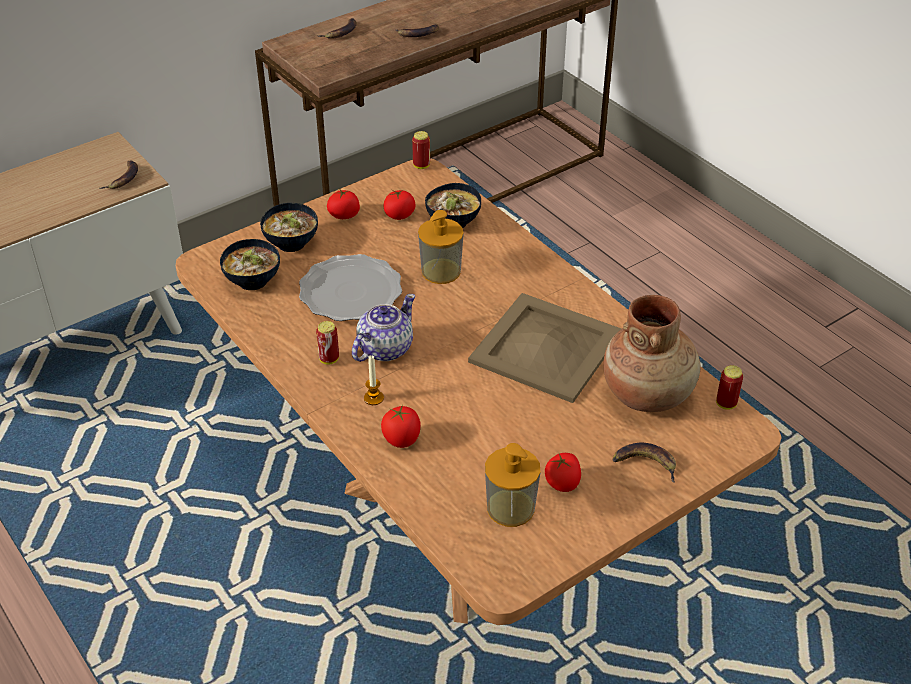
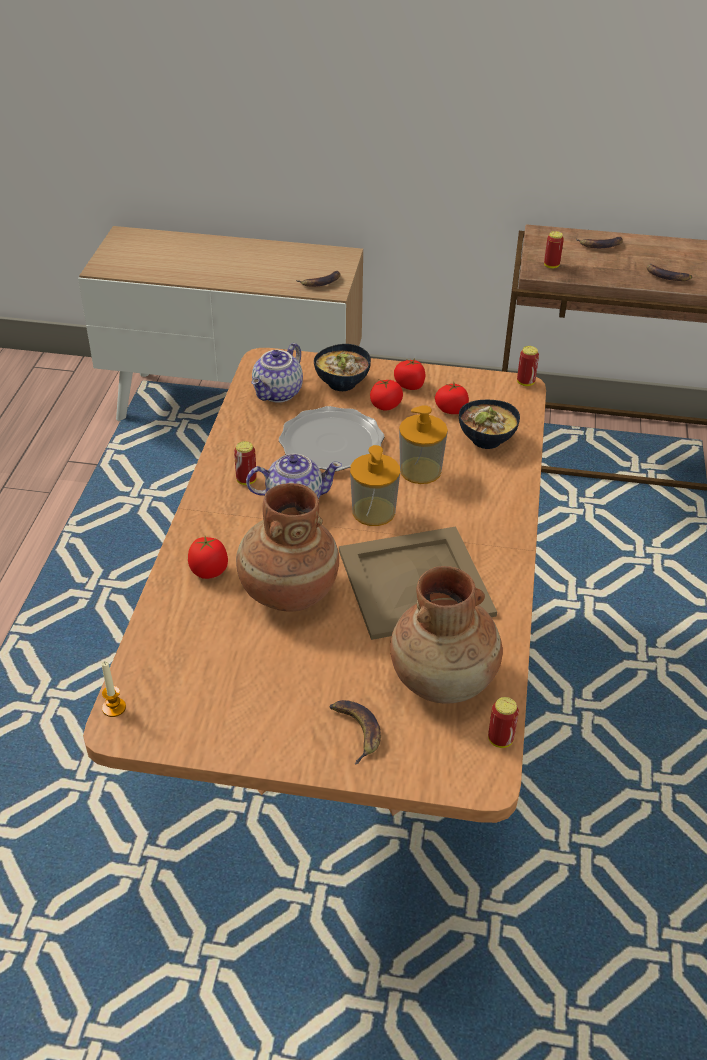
camera: 45 degrees right, 0 degrees up
(253, 280) = (278, 393): bowl -> teapot
(328, 66) = (551, 266): none -> can
(373, 398) = (234, 528): candle -> candle (114, 708)
(476, 413) = (288, 592): none -> brown vase
(510, 508) = (206, 679): soap dispenser -> soap dispenser (373, 511)
(562, 483) = (270, 692): tomato -> tomato (385, 406)

